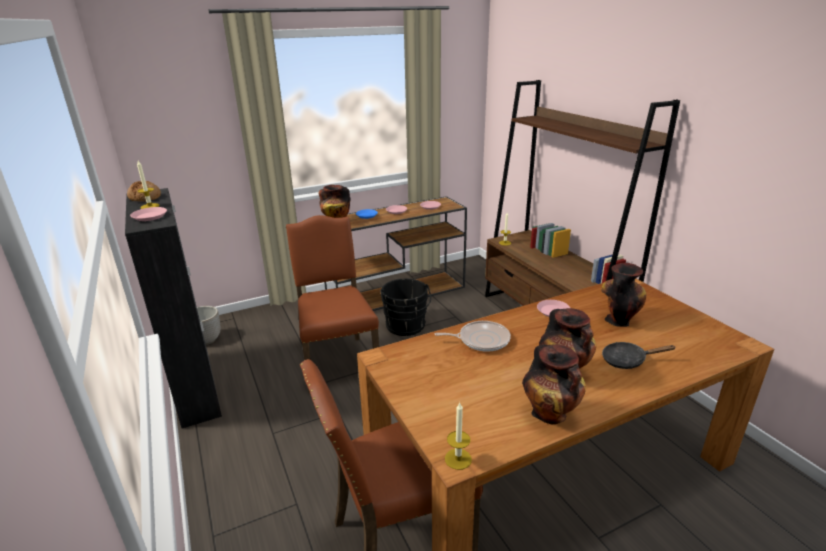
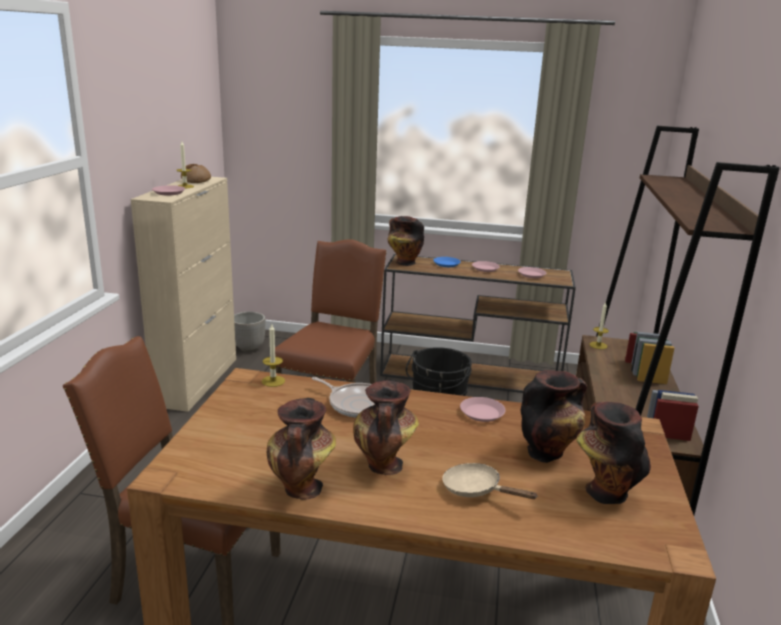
camera: 35 degrees right, 5 degrees down
(196, 387) = (197, 381): black cabinet -> beige cabinet
(458, 459) = (168, 475): candle -> candle (273, 381)
(627, 360) = (476, 490): black frying pan -> beige frying pan
(673, 328) = (604, 491): none -> vase

